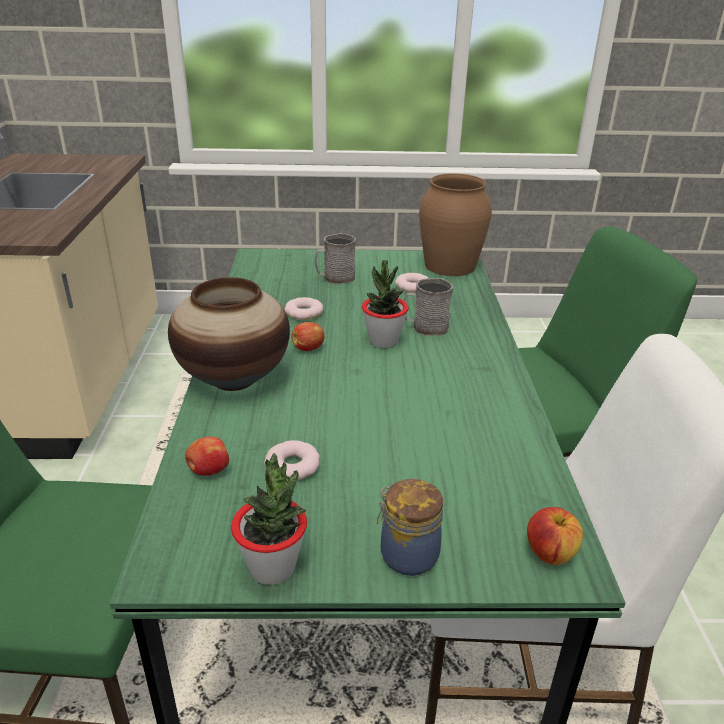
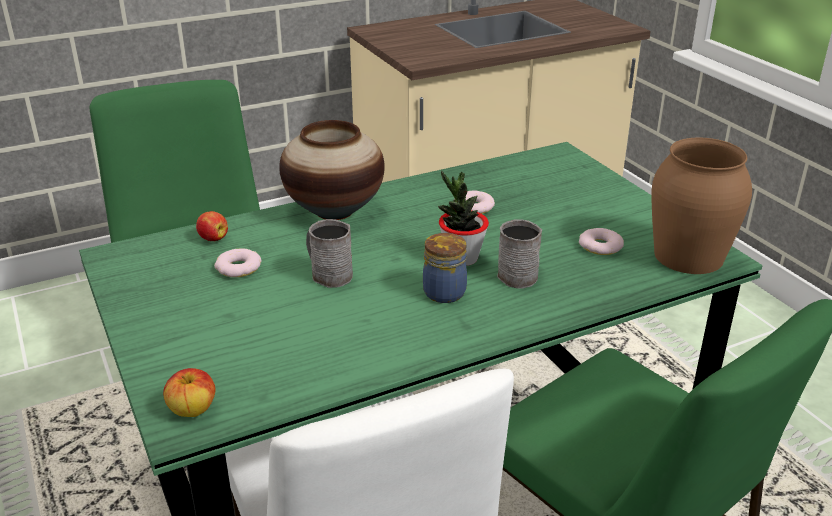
camera: 65 degrees right, 0 degrees up
(273, 567) = (127, 291): potted plant -> none
(308, 348) = (411, 227): apple -> none
(335, 278) = (563, 202): grey mug -> grey mug (328, 274)
(406, 555) = (161, 341): jar -> jar (444, 291)

